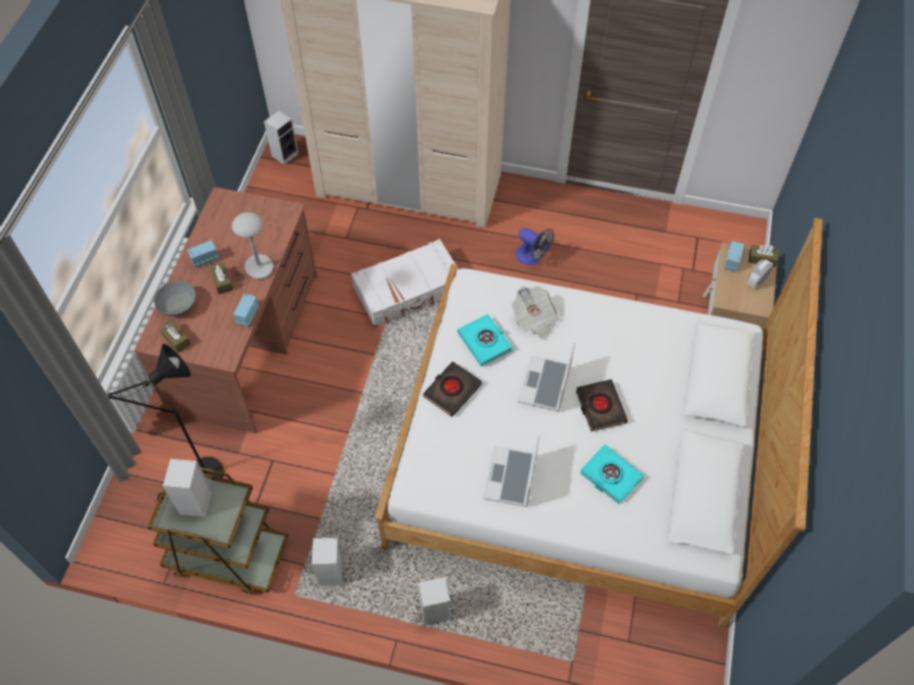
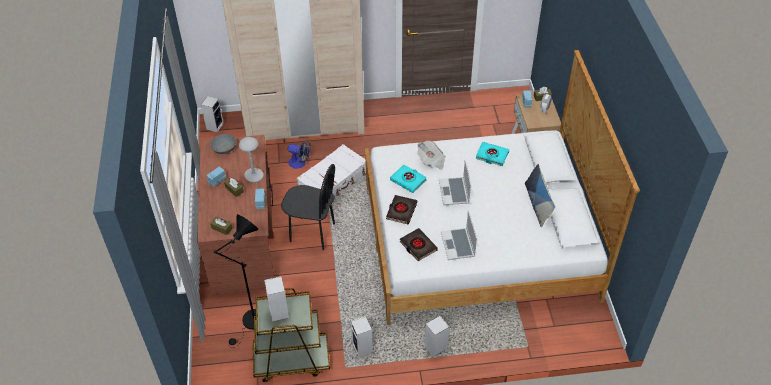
camera: 20 degrees left, 10 degrees down
(178, 305) = (213, 209): grey bowl -> grey bowl (224, 149)
(343, 364) = (312, 233): none -> black chair
(532, 257) = (401, 142): fan -> fan (300, 163)
(600, 407) = (490, 194): black book -> black book (418, 246)
(610, 476) = (513, 227): turquoise book -> turquoise book (492, 155)
(667, 448) = (537, 204): none -> pillow

